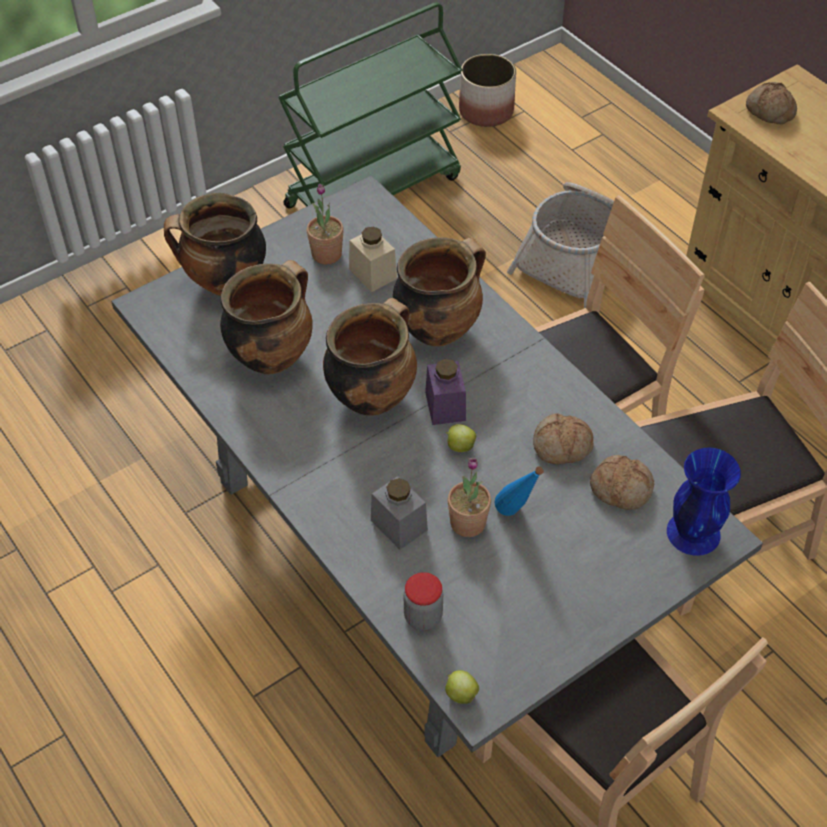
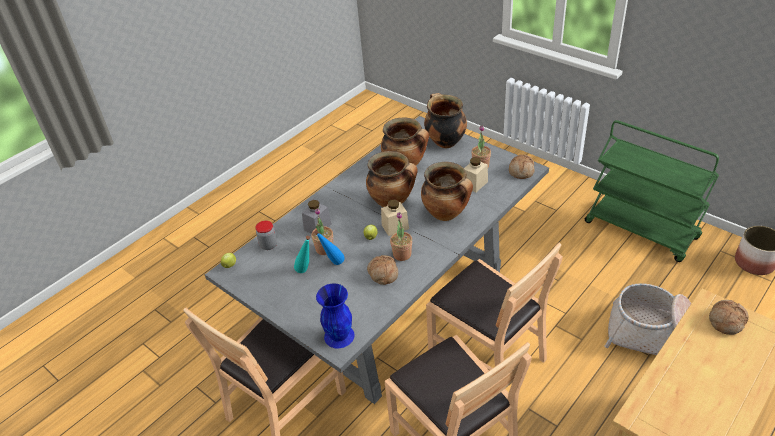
camera: 80 degrees right, 10 degrees down
(445, 406) = (395, 227): purple jar -> beige jar
(522, 411) = (402, 254): none -> potted plant
(523, 560) = (307, 272): none -> turquoise bottle
(621, 488) = (362, 302): bread -> bread (521, 171)

